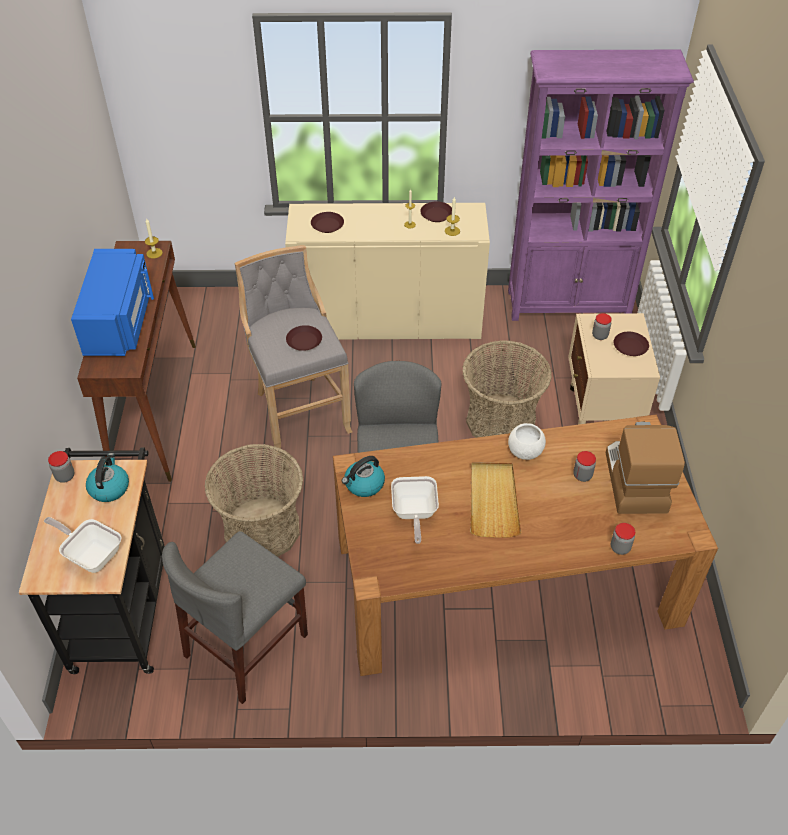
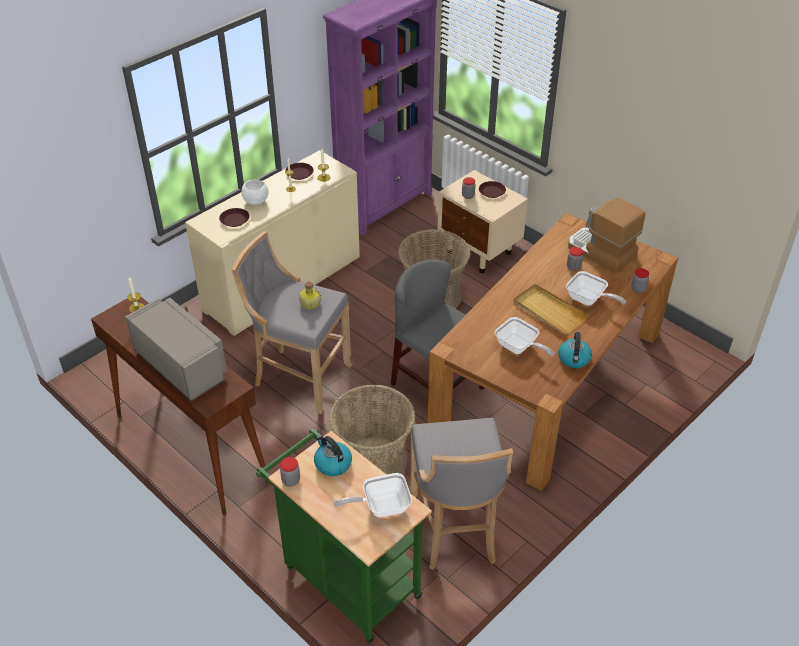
camera: 45 degrees left, 5 degrees down
(120, 322) = (182, 365): blue microwave -> grey microwave
(123, 606) = (346, 577): black cart -> green cart
(246, 645) = (456, 531): grey chair -> grey stool
(304, 341) = (309, 303): brown plate -> bottle
(364, 484) = (470, 353): kettle -> kettle (574, 359)
(525, 451) = (529, 275): white bowl -> white bowl (256, 201)
(549, 519) = (588, 300): none -> frying pan

